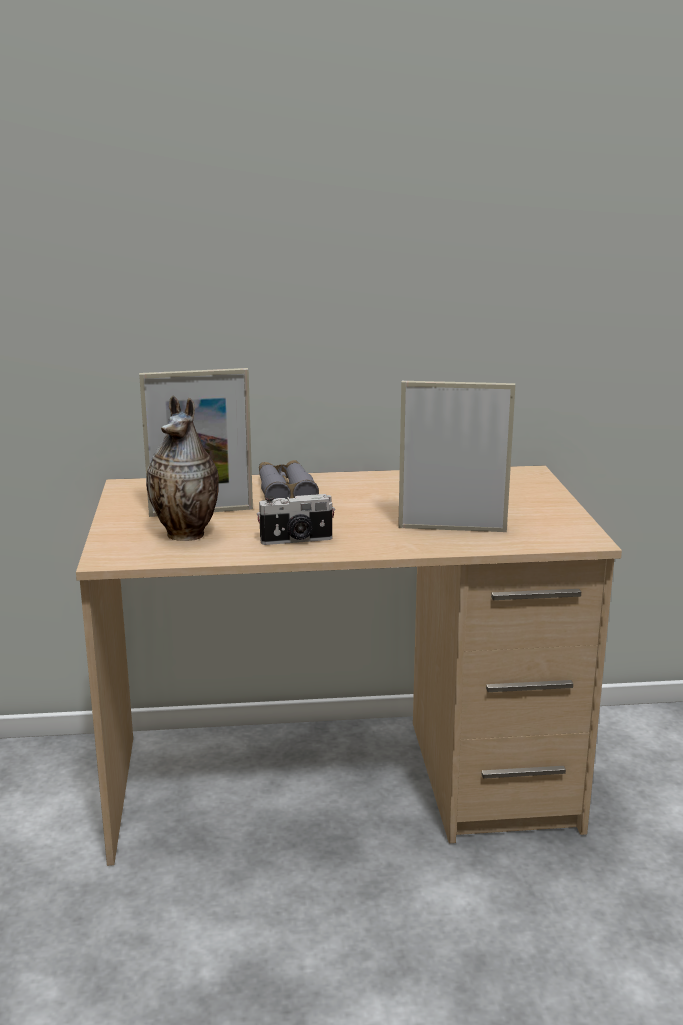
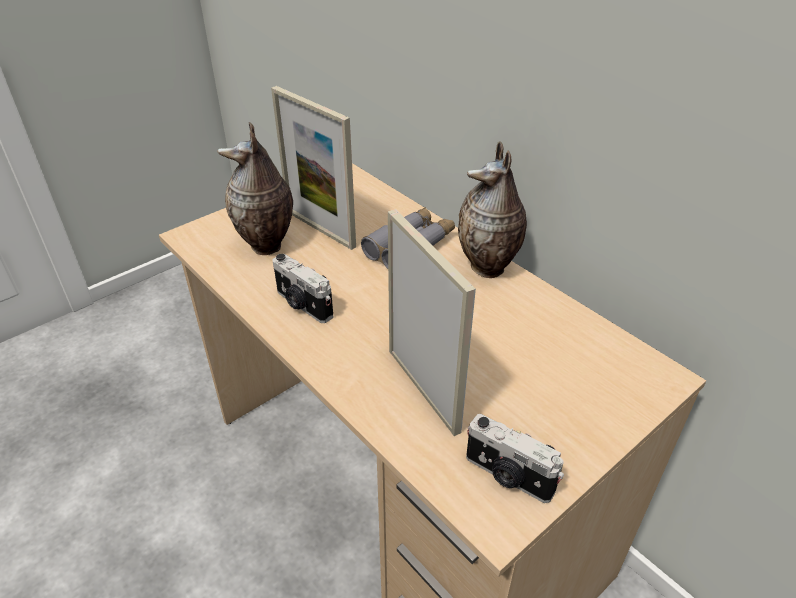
camera: 55 degrees right, 20 degrees up
(355, 478) = (489, 268): none -> vase
(557, 528) = (508, 476): none -> camera

